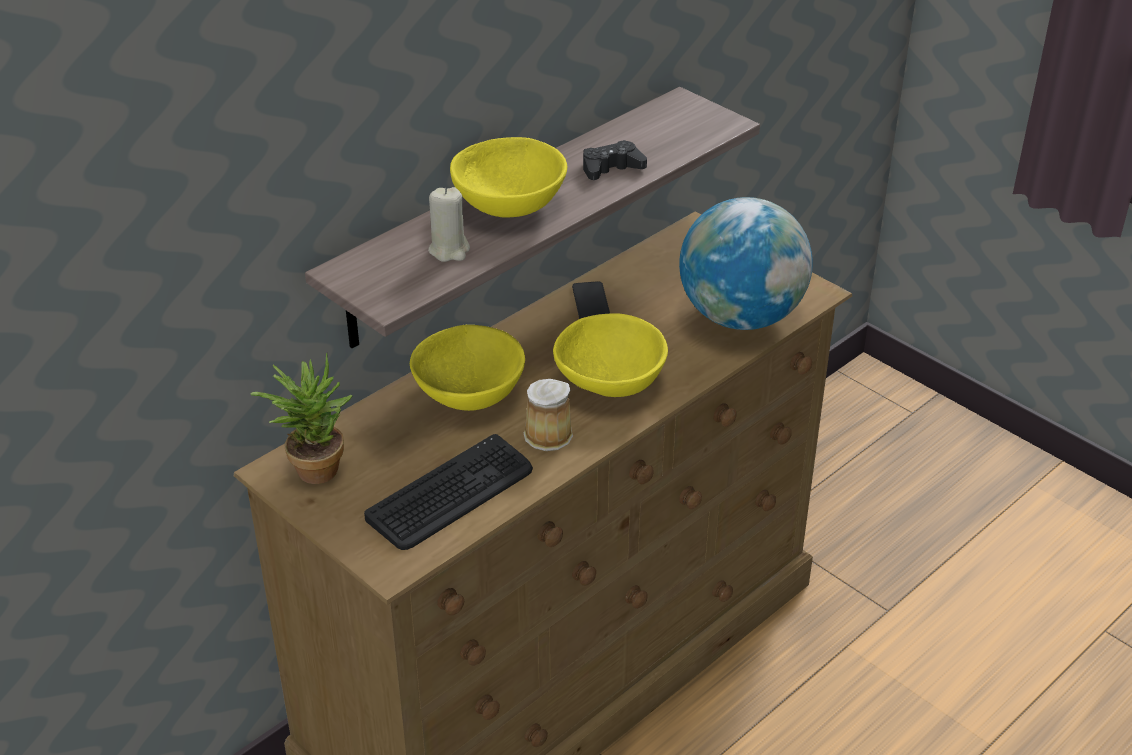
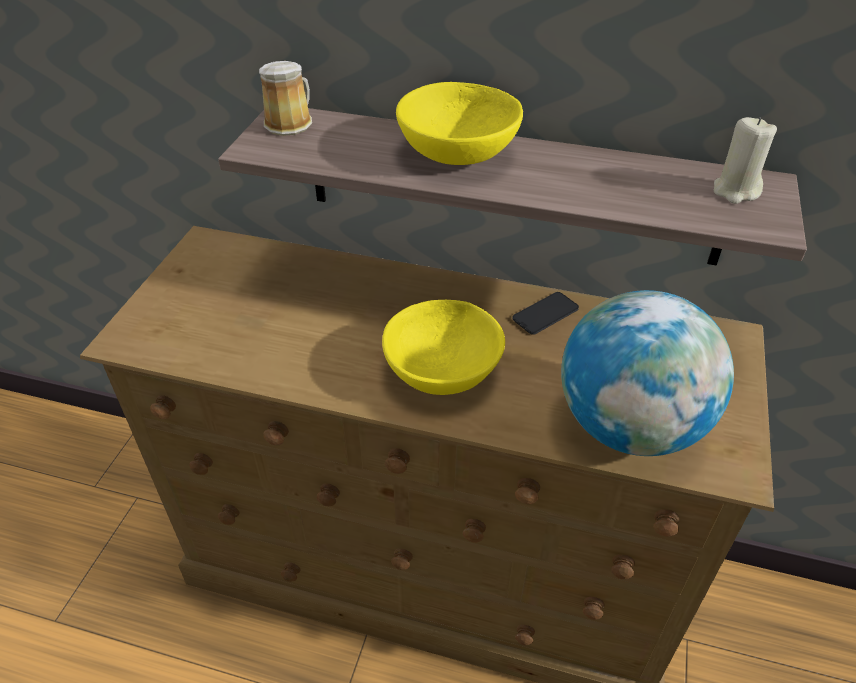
camera: 60 degrees right, 5 degrees up
(312, 466) = (219, 255): potted plant -> none
(449, 250) = (356, 149): beige candle -> beige candle (735, 191)
(451, 494) = (224, 337): keyboard -> none
(468, 392) = (360, 294): yellow bowl -> none
(546, 434) = (338, 360): mug -> mug (290, 123)
(611, 168) = (586, 184): black game controller -> none

